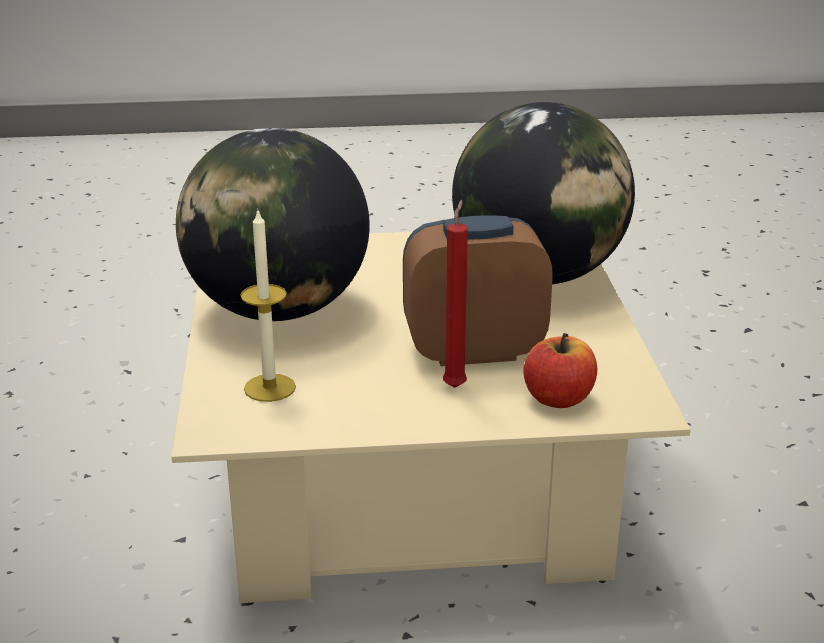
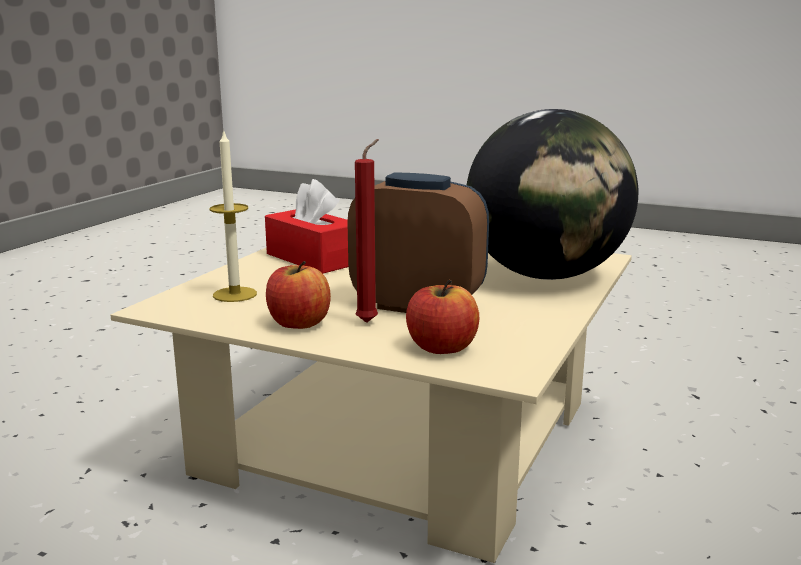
camera: 30 degrees right, 10 degrees down
(278, 310) = (313, 259): globe -> red tissue box
(392, 408) = (298, 323): none -> apple

